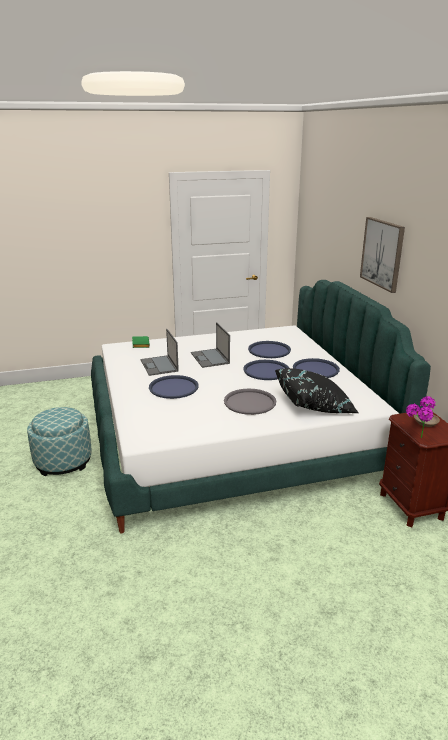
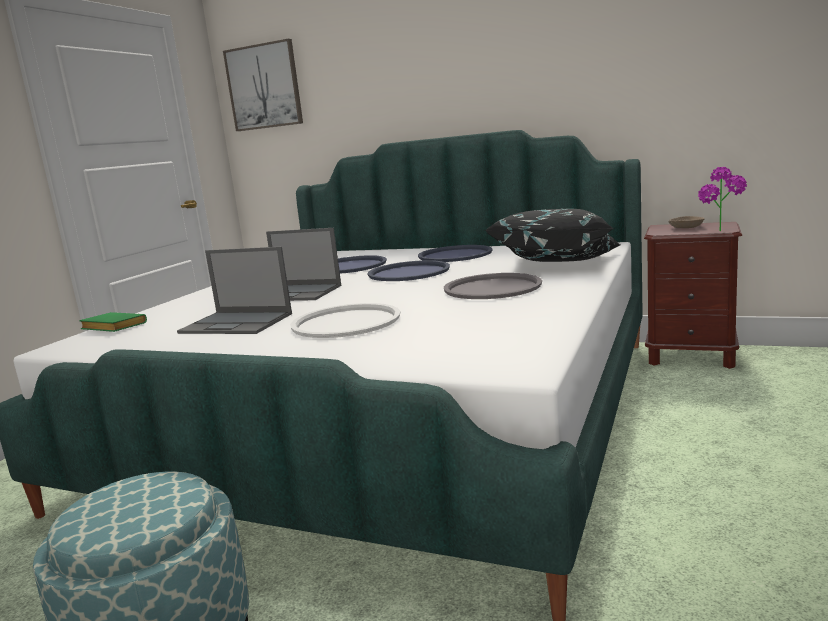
camera: 50 degrees left, 10 degrees down
(173, 387) = (346, 322): blue tray -> white tray
(382, 253) = (472, 67): picture -> picture (264, 86)

